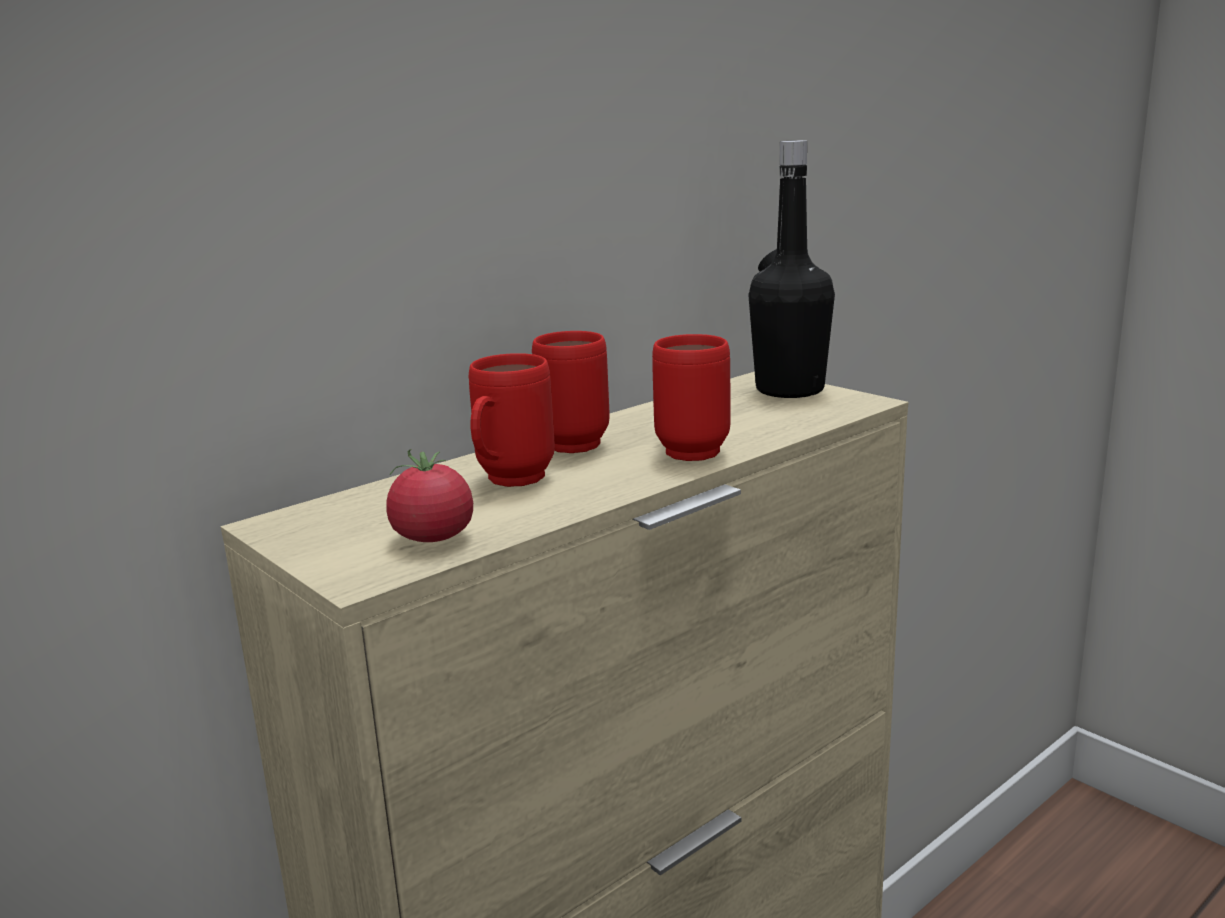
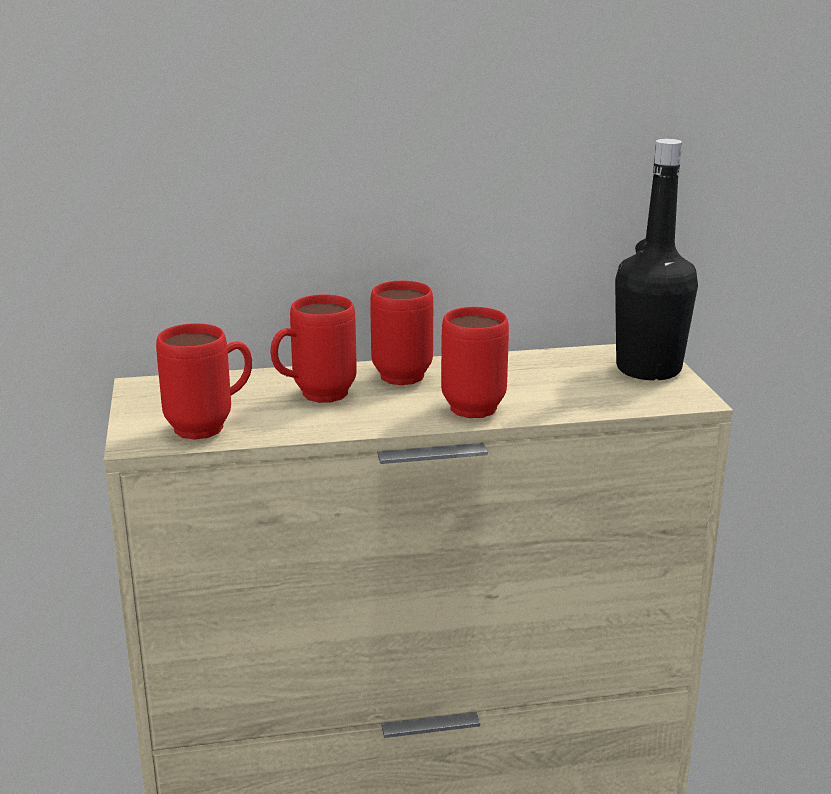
camera: 30 degrees right, 5 degrees up
(433, 538) = (212, 426): tomato -> red mug

